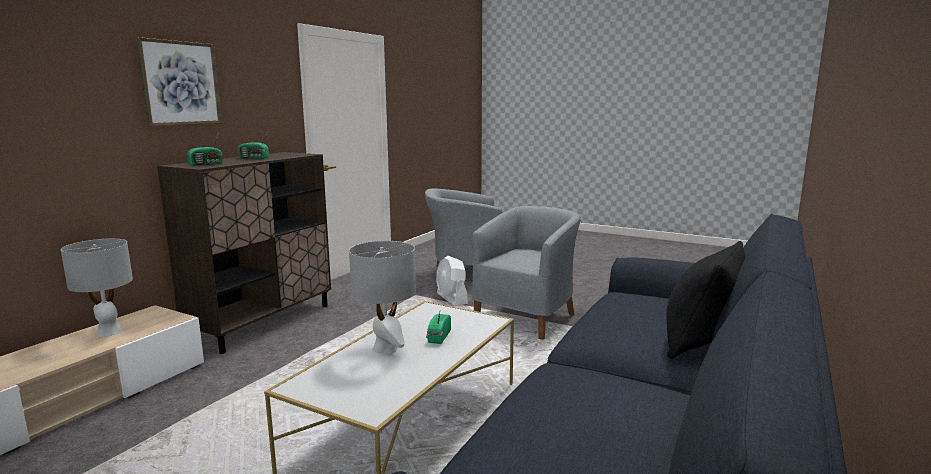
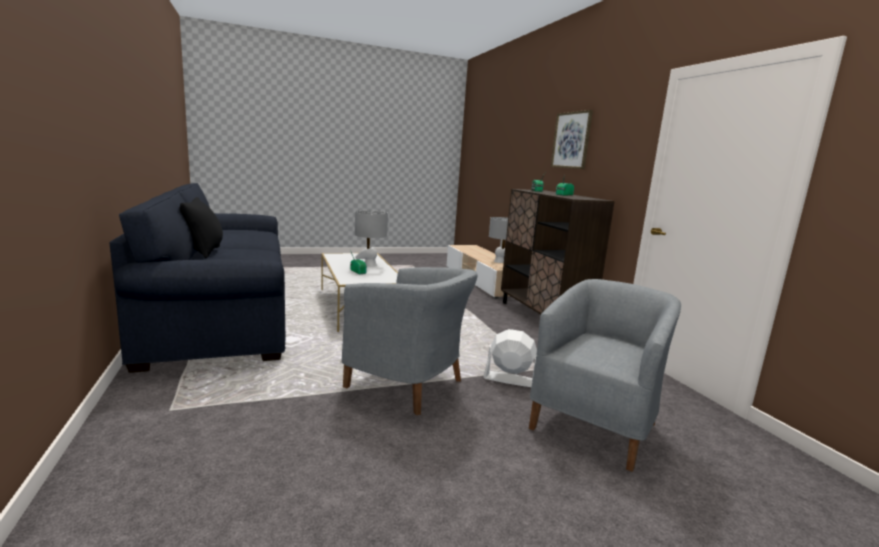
camera: 130 degrees right, 0 degrees up
(527, 317) = (409, 385): grey armchair -> grey armchair turned 45 degrees counterclockwise

